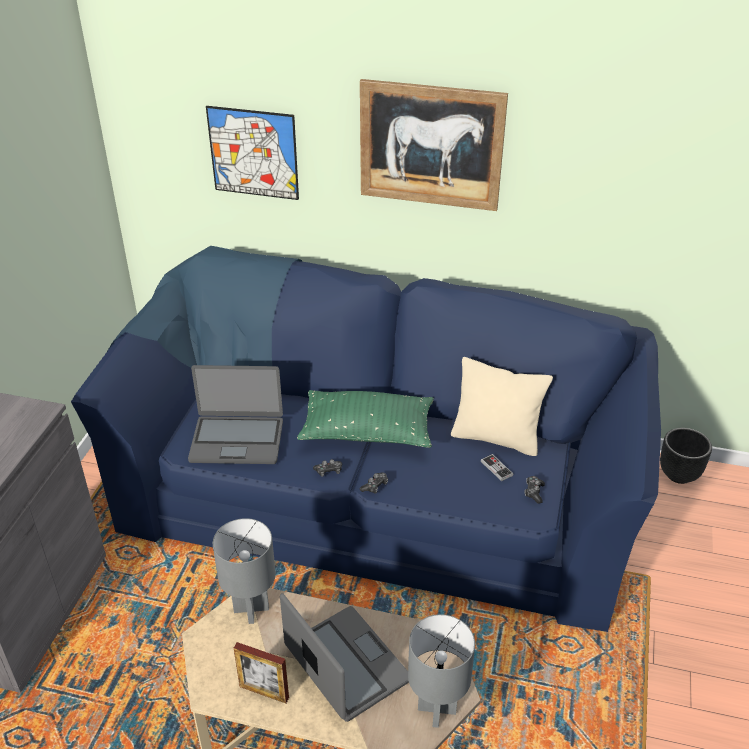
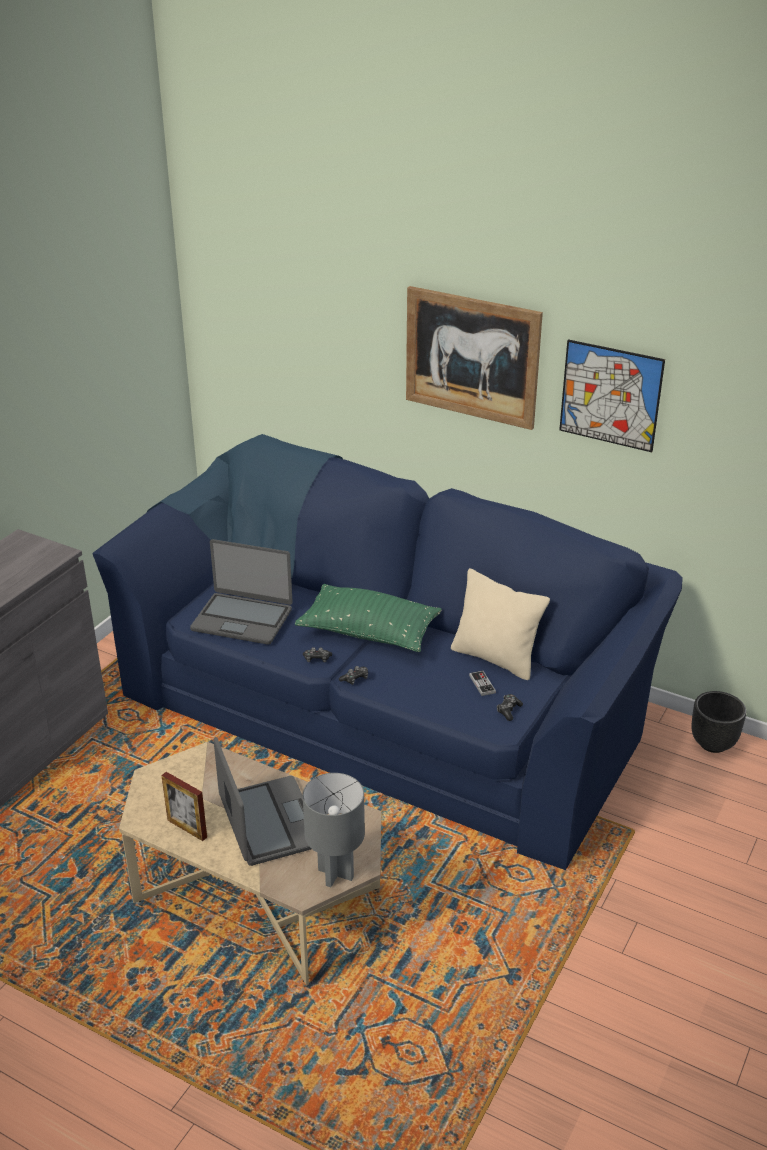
camera: 15 degrees right, 5 degrees down
(251, 610) = (202, 763): grey table lamp -> none
(253, 153) = (312, 348): picture -> picture (610, 395)

